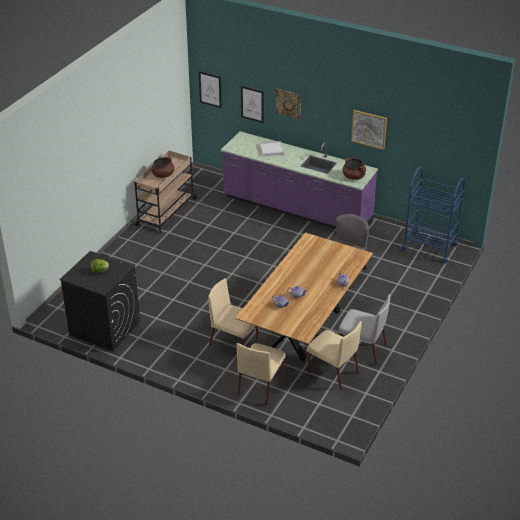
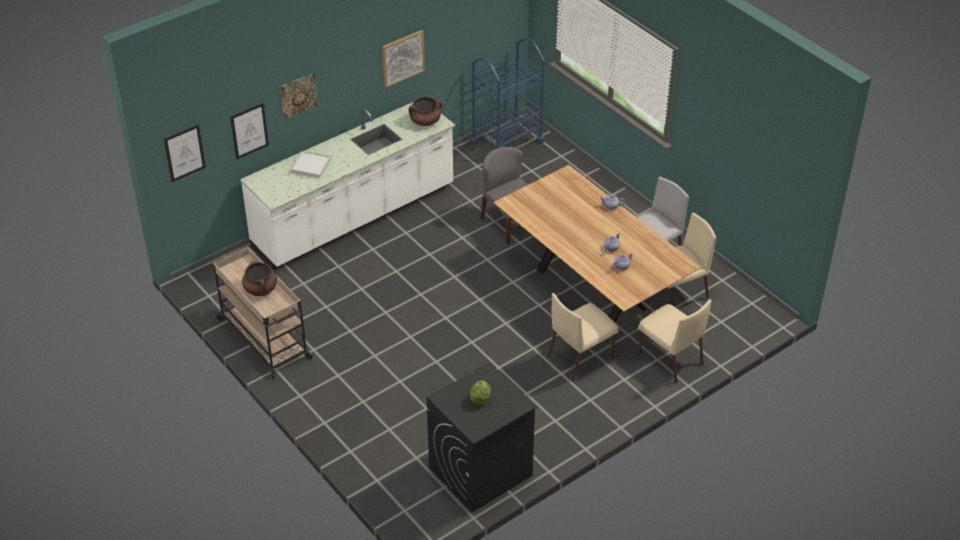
camera: 65 degrees left, 5 degrees up
(296, 209) = (355, 217): purple counter -> white counter

